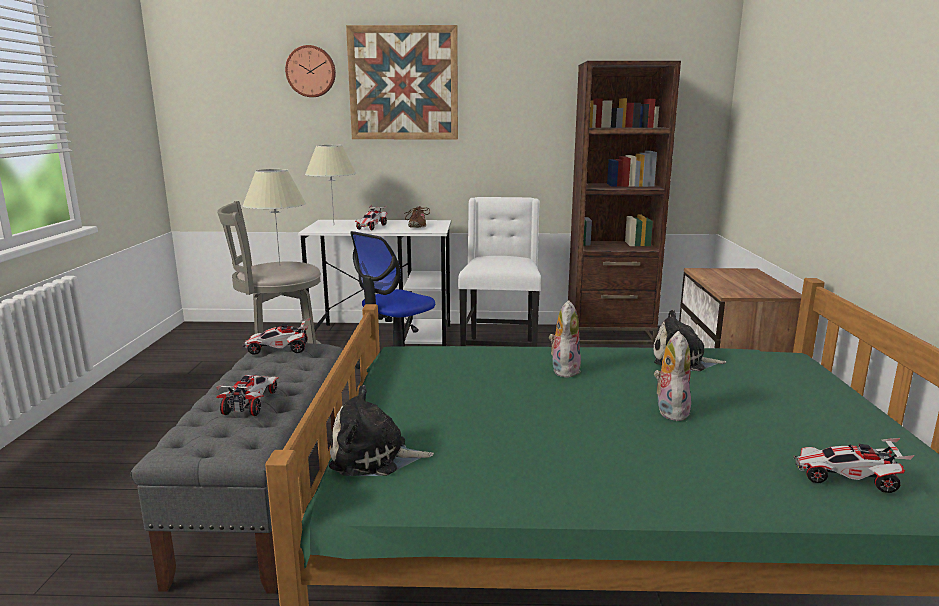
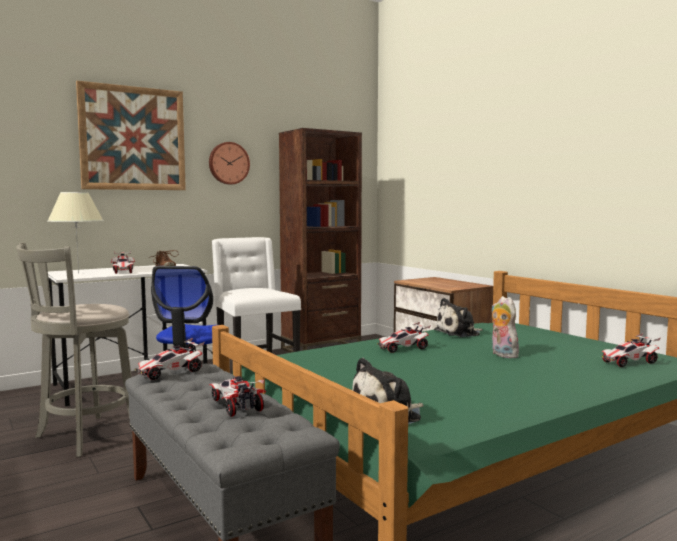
camera: 35 degrees left, 10 degrees down
(279, 265) = (82, 307): beige table lamp -> none
(311, 71) = (36, 121): wall clock -> wall clock (228, 163)
(564, 370) = (403, 348): plush toy -> toy car

